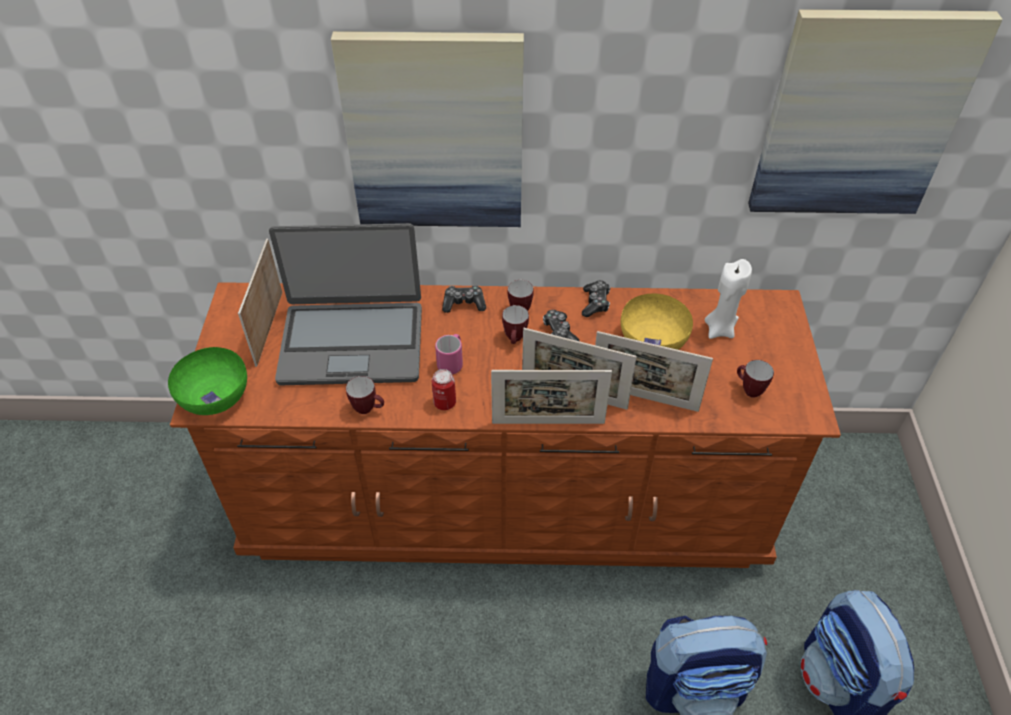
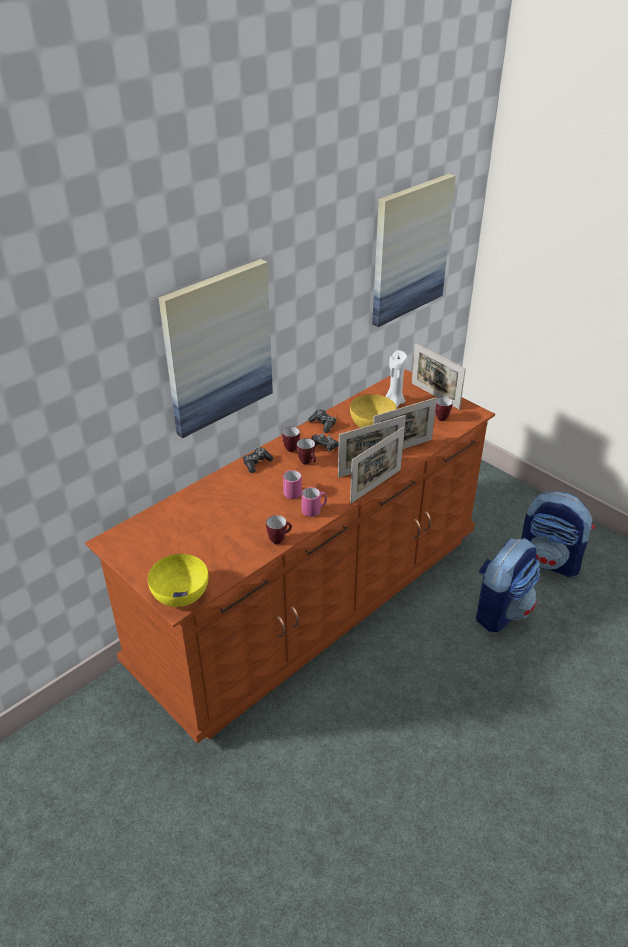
camera: 45 degrees left, 10 degrees down
(216, 397) = (181, 593): green bowl -> yellow bowl
(269, 328) = (159, 542): picture frame -> picture frame (435, 396)
(352, 342) = (222, 517): laptop -> none
(444, 402) = (314, 510): can -> pink mug

